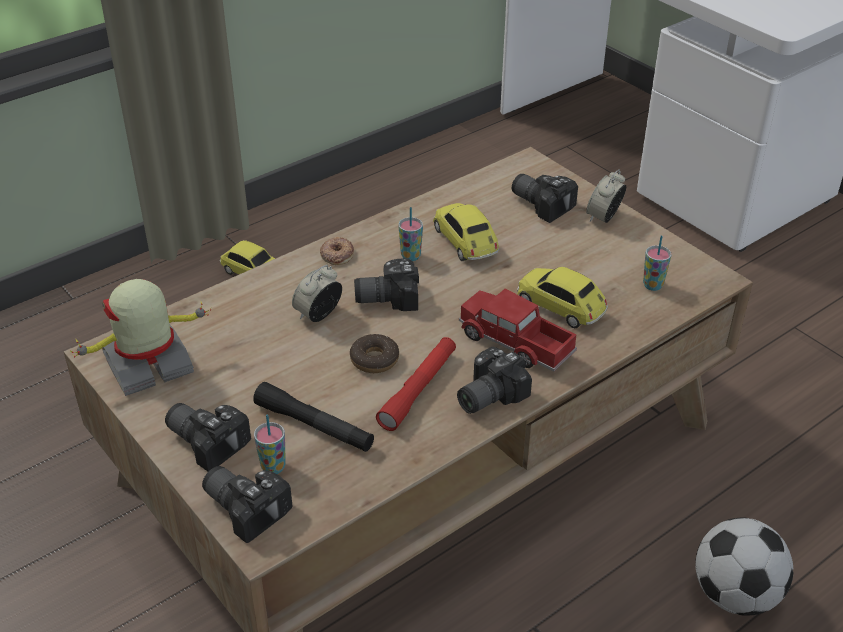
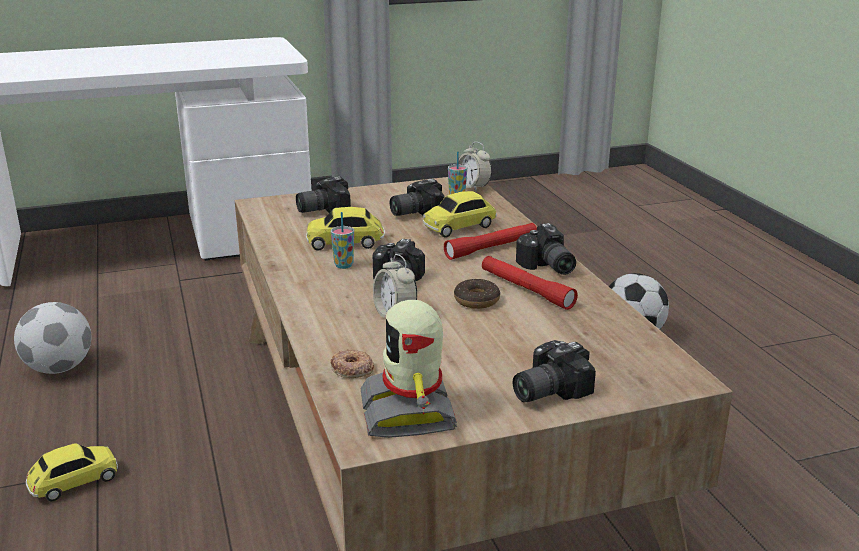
camera: 70 degrees left, 15 degrees down
(247, 506) = (642, 381): camera -> camera (414, 212)
(273, 467) = (596, 362): cup -> none
(314, 426) = (550, 337): black flashlight -> none
(337, 254) = (309, 294): donut -> donut (352, 369)
(396, 198) = (59, 368): none -> football
(515, 343) = (491, 248): toy truck -> red flashlight
(603, 217) = (362, 195): alarm clock -> alarm clock (473, 187)

